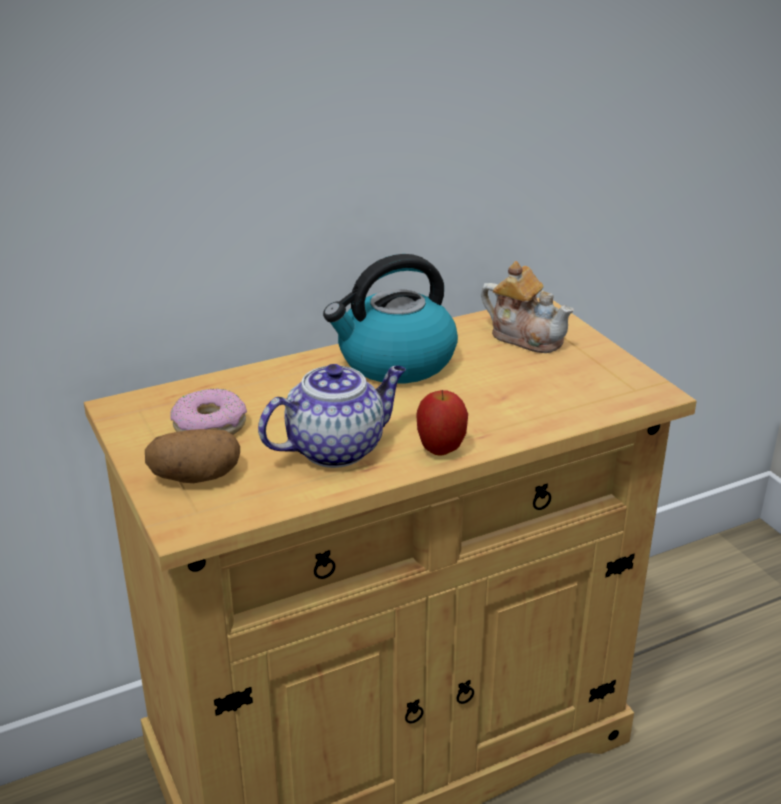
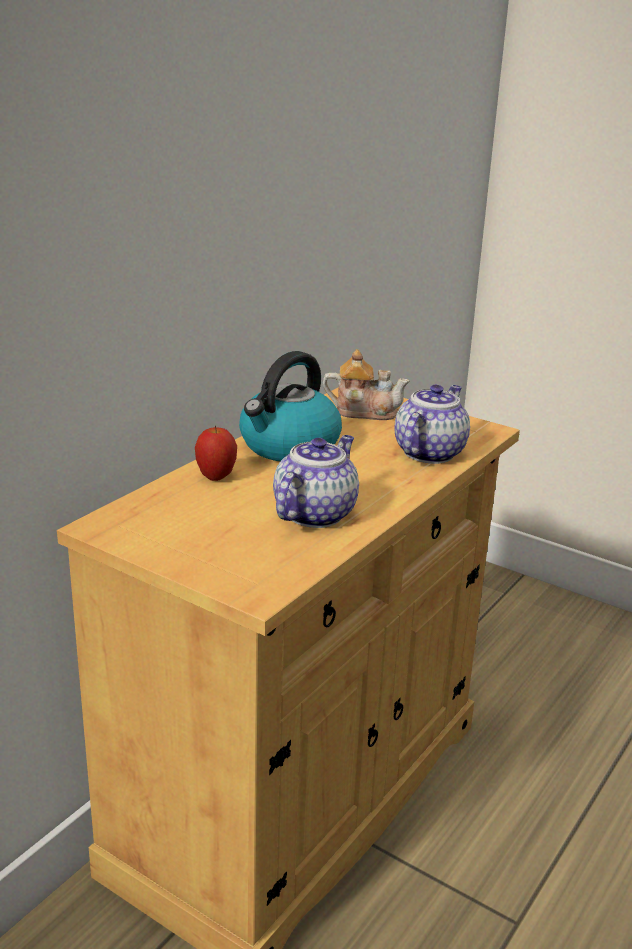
camera: 30 degrees left, 5 degrees down
(195, 477) = (227, 559): potato -> none
(210, 426) = (194, 521): donut -> none
(441, 450) = (392, 497): apple -> apple (216, 477)
(546, 405) = (429, 452): none -> teapot

